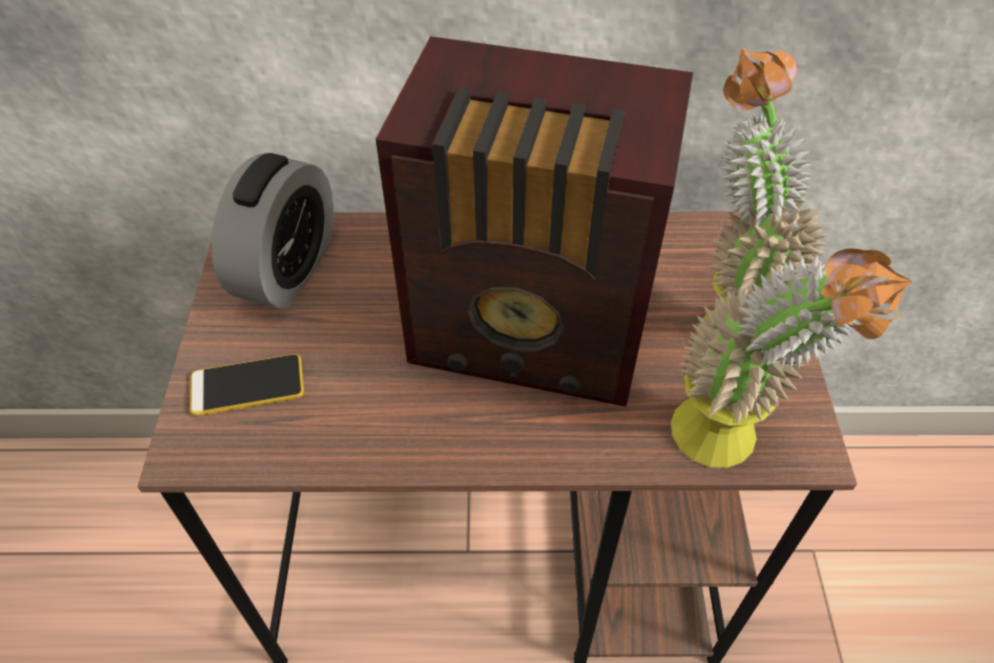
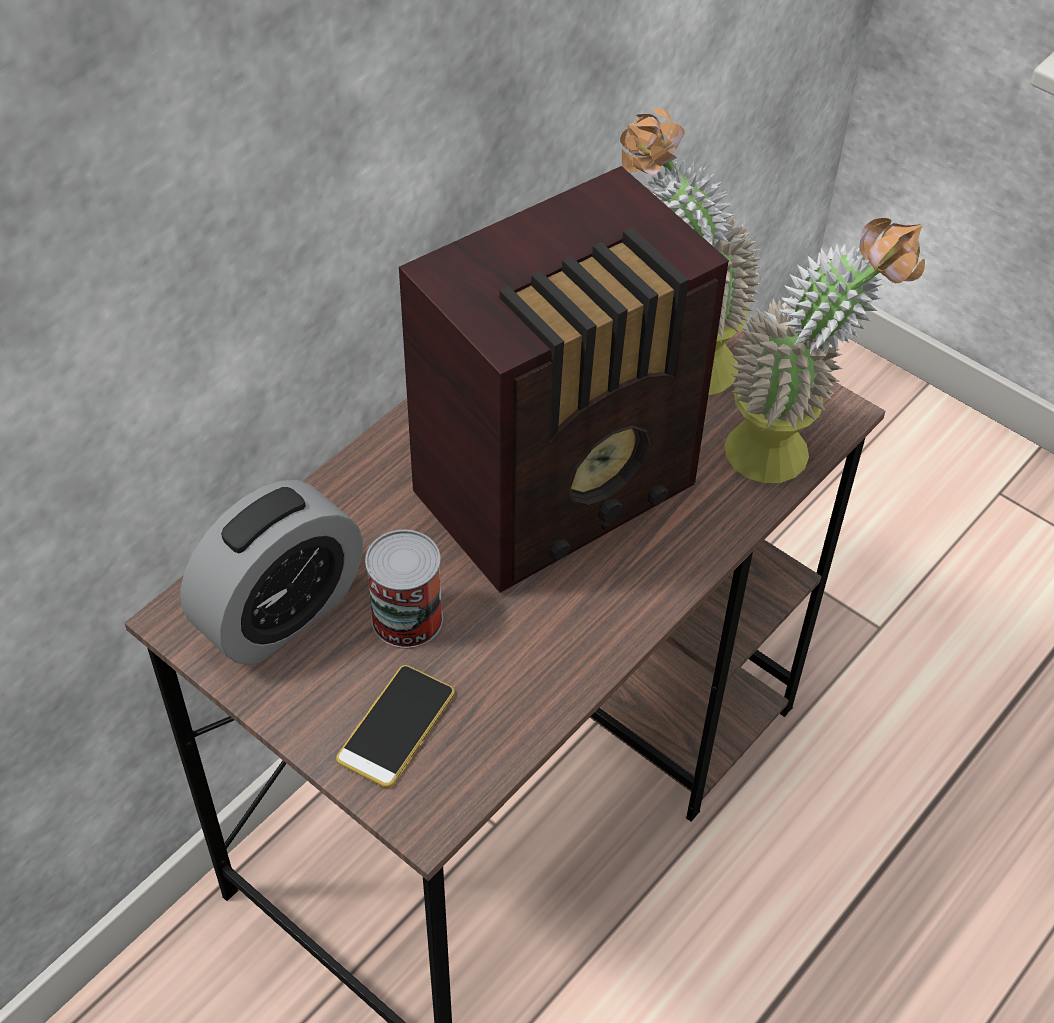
camera: 50 degrees left, 0 degrees up
(287, 271) = (280, 613): alarm clock -> alarm clock turned 75 degrees clockwise
(341, 331) = (407, 619): none -> can

